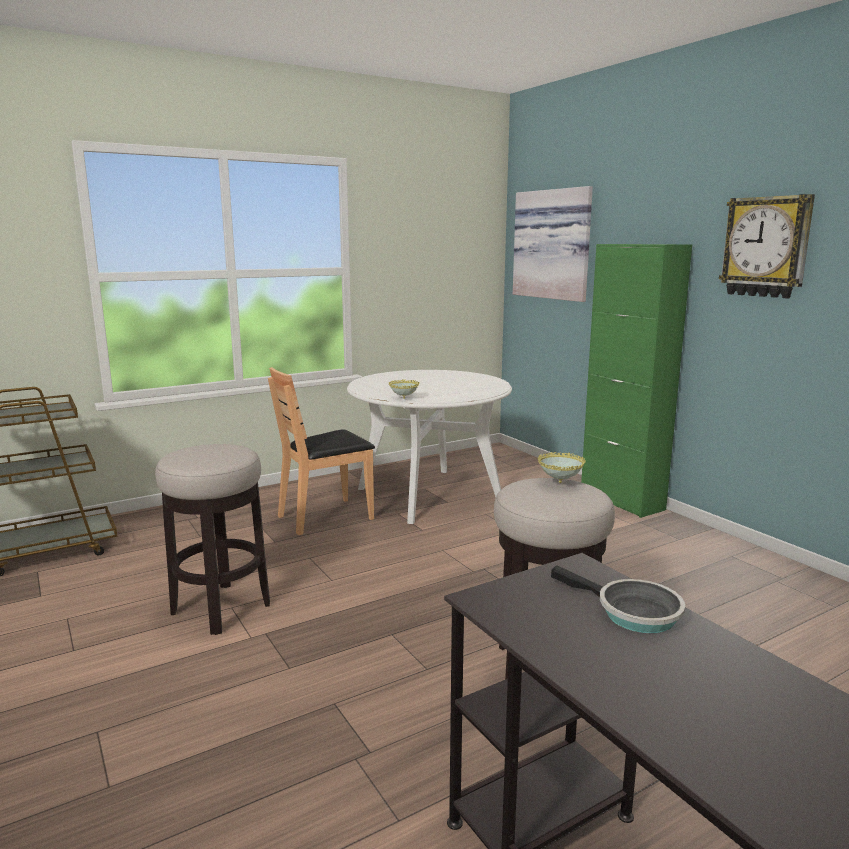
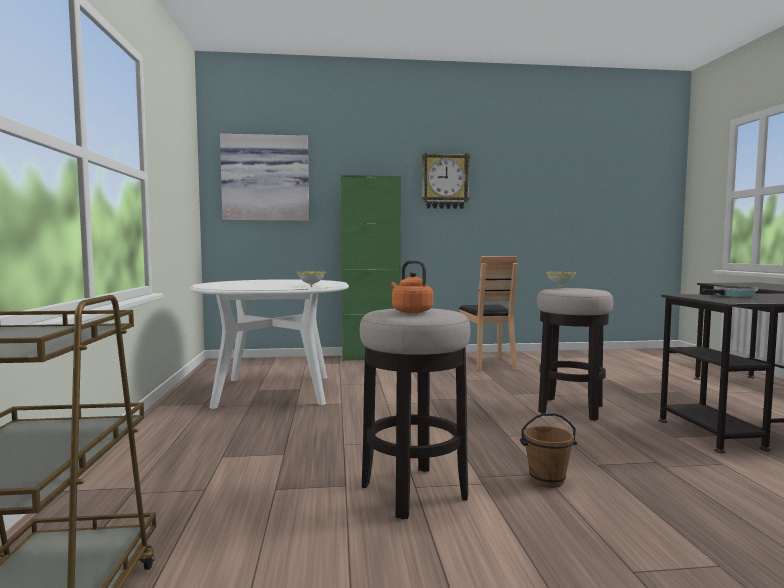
camera: 65 degrees left, 10 degrees down
(192, 453) = (410, 311): none -> orange kettle
(271, 672) = (547, 481): none -> brown bucket
(326, 517) = (258, 427): brown chair -> brown chair (488, 363)

